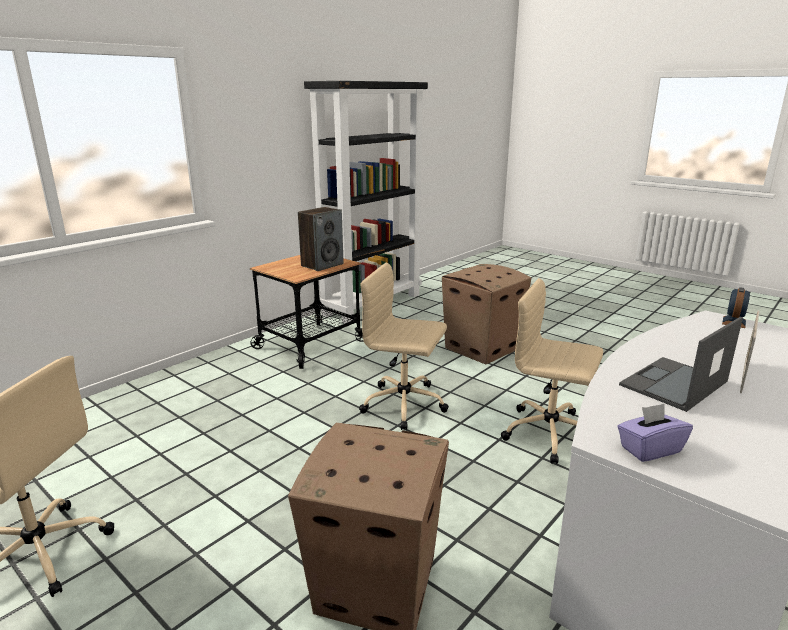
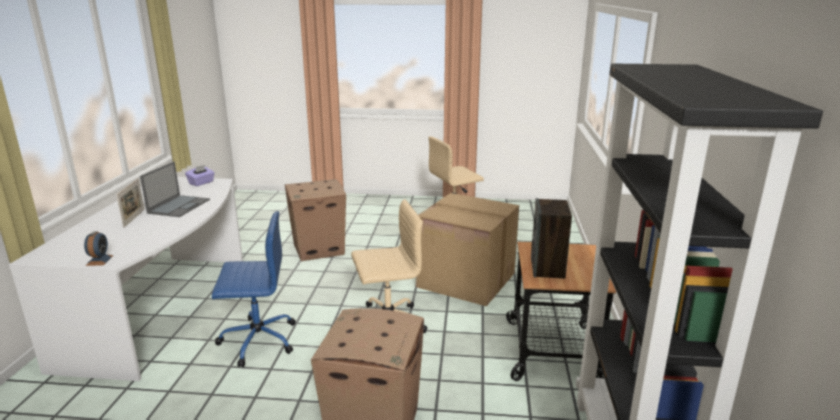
camera: 145 degrees right, 0 degrees up
(261, 420) = (464, 280): none -> cardboard box
(550, 434) = (257, 340): beige office chair -> blue office chair

